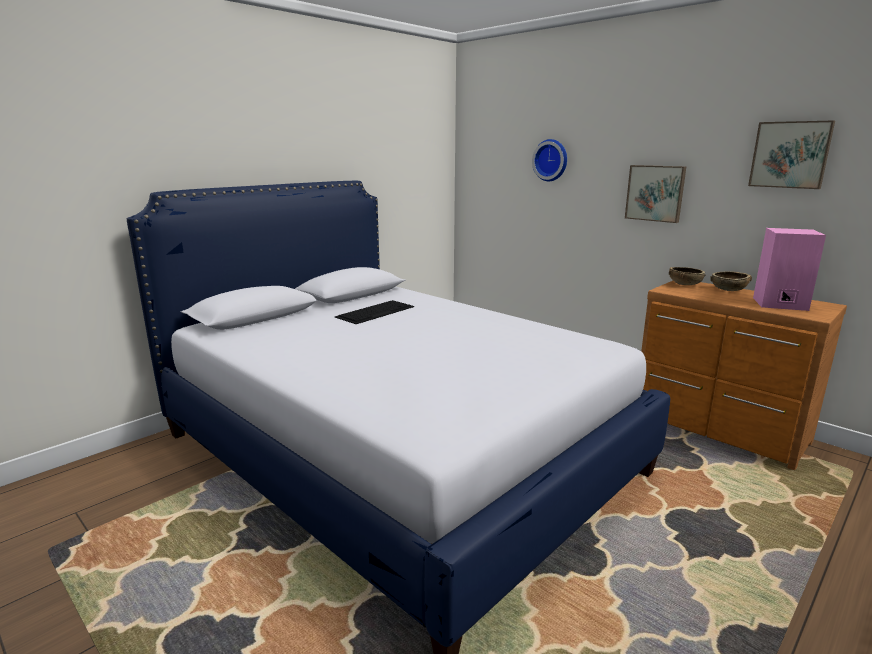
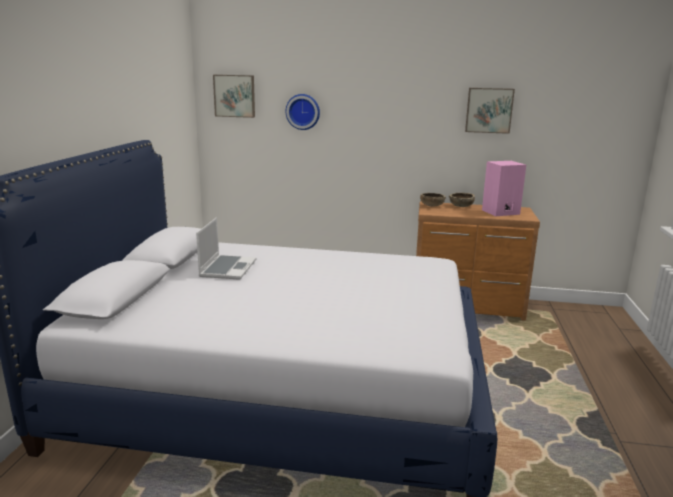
camera: 35 degrees left, 0 degrees up
(375, 311) = (227, 268): keyboard -> laptop
(655, 193) = (397, 138): picture -> picture (235, 96)

